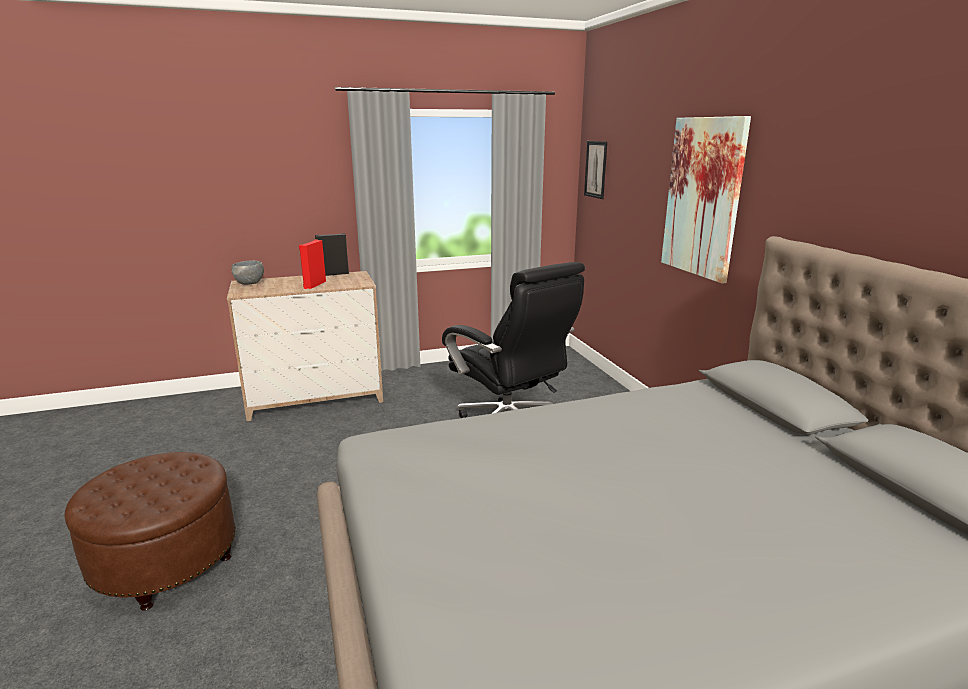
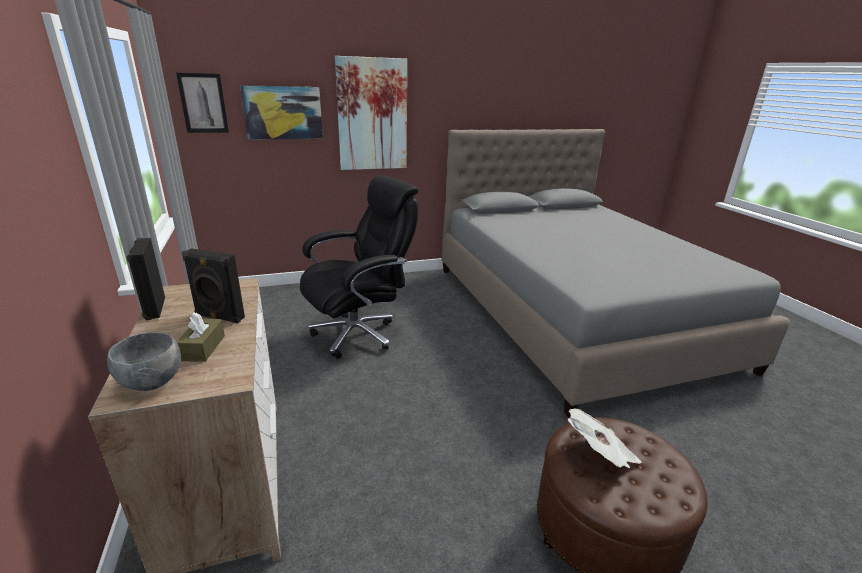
camera: 90 degrees left, 5 degrees up
(168, 473) = (600, 454): none -> newspaper
(278, 286) = (203, 348): none -> brown tissue box
(314, 285) = (219, 317): red speaker -> black speaker
(635, 184) = (283, 112): none -> picture

